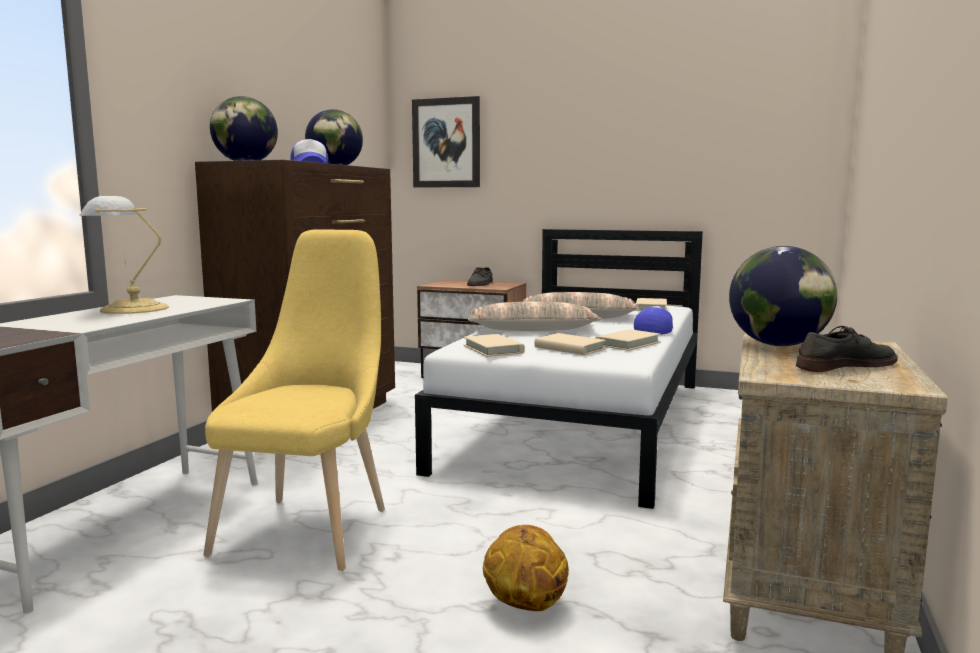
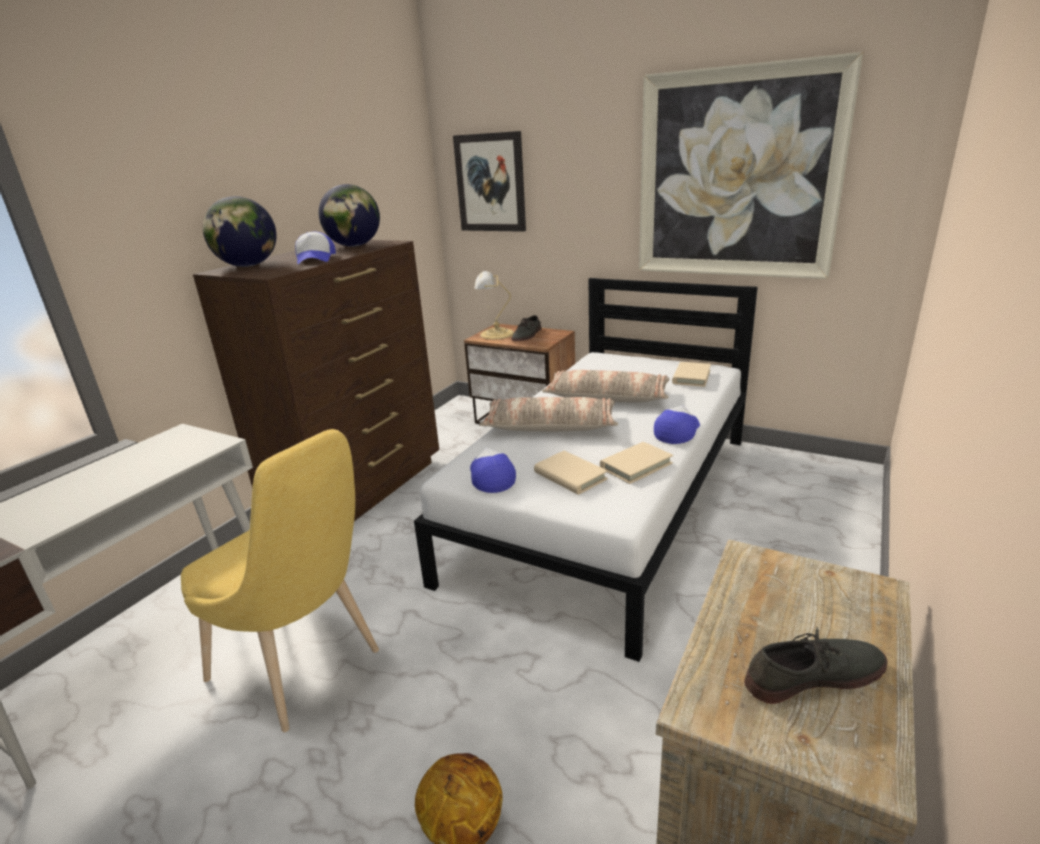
camera: 10 degrees right, 15 degrees up
(130, 309) = (115, 470): table lamp -> table lamp (495, 334)
(310, 526) = (303, 668): yellow chair -> yellow chair turned 105 degrees clockwise
(493, 349) = (490, 476): beige book -> cap
(679, 134) = (737, 175): none -> picture
(779, 345) = (755, 588): globe -> none

